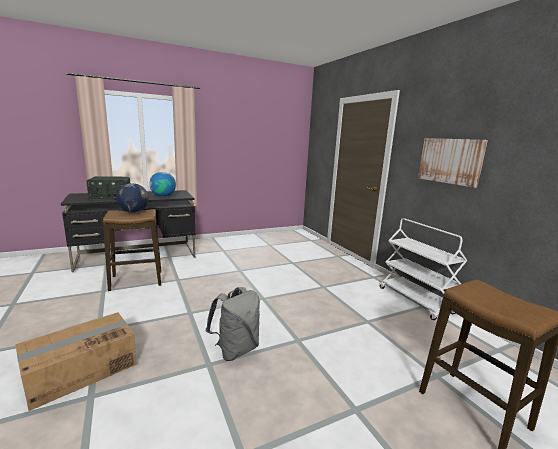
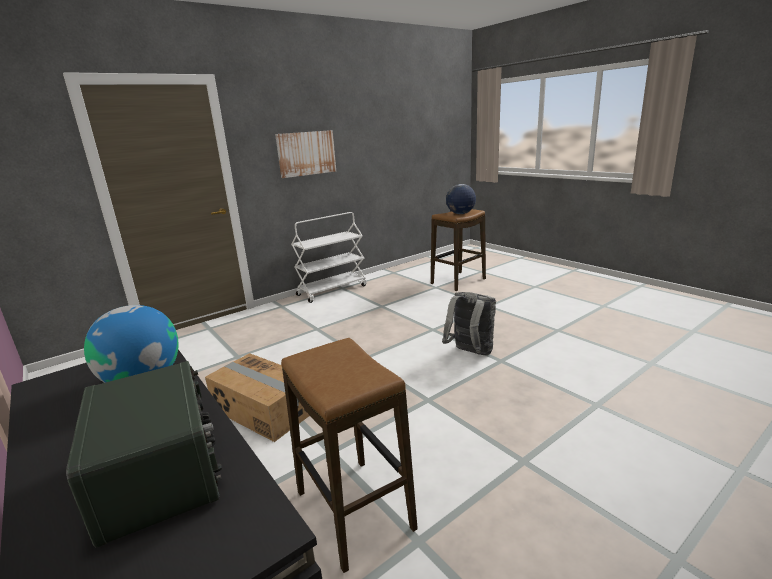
camera: 100 degrees left, 5 degrees up
(81, 370) = (584, 430): cardboard box -> cardboard box (263, 410)
(134, 212) = (328, 368): globe -> globe (460, 214)

